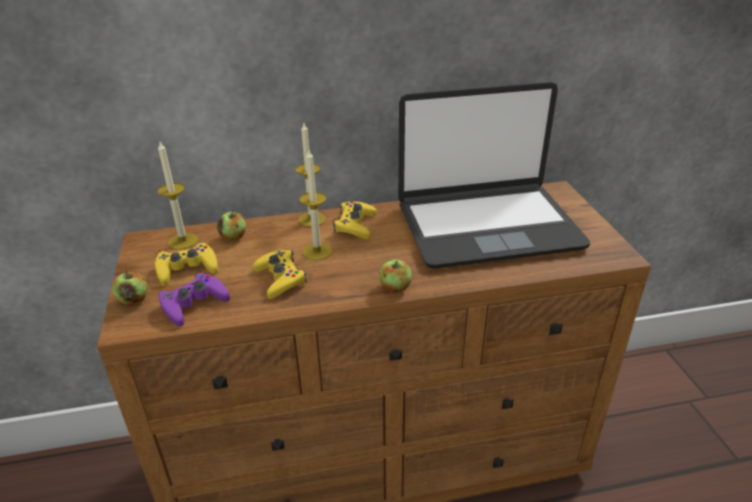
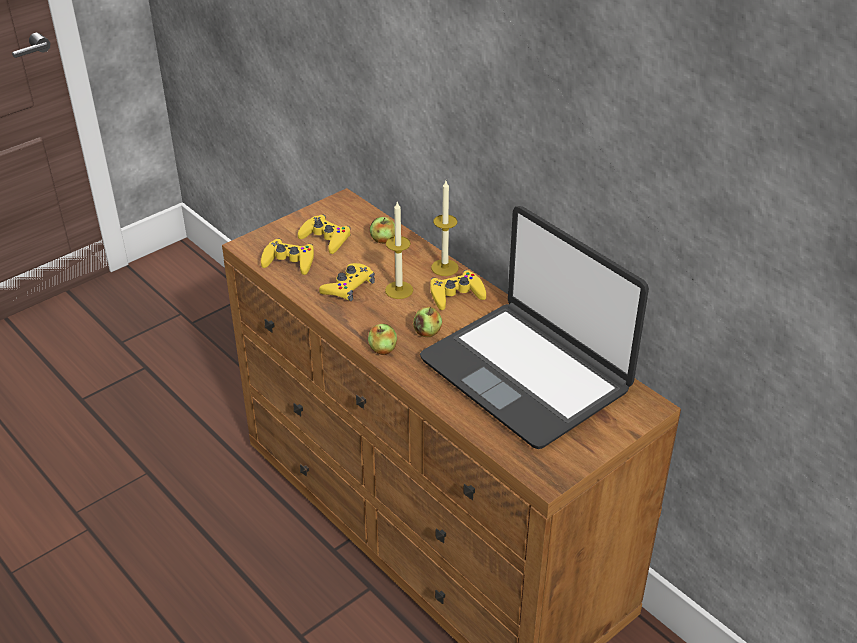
camera: 60 degrees right, 5 degrees up
(133, 300) = (274, 234): apple -> apple (427, 332)
(183, 241) = (358, 219): candle -> none
(194, 304) = (289, 261): purple game controller -> yellow game controller

